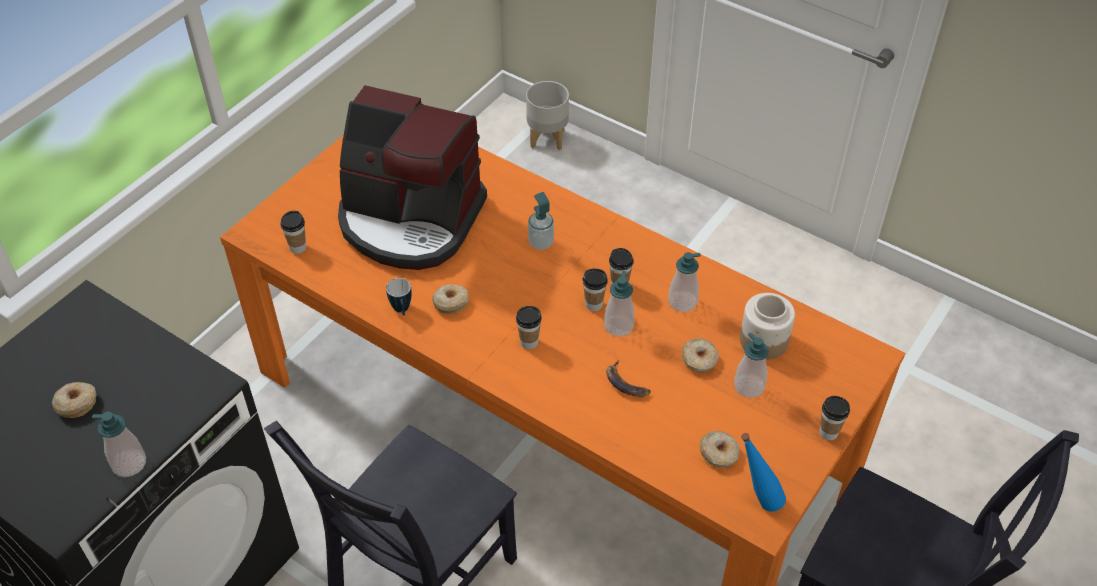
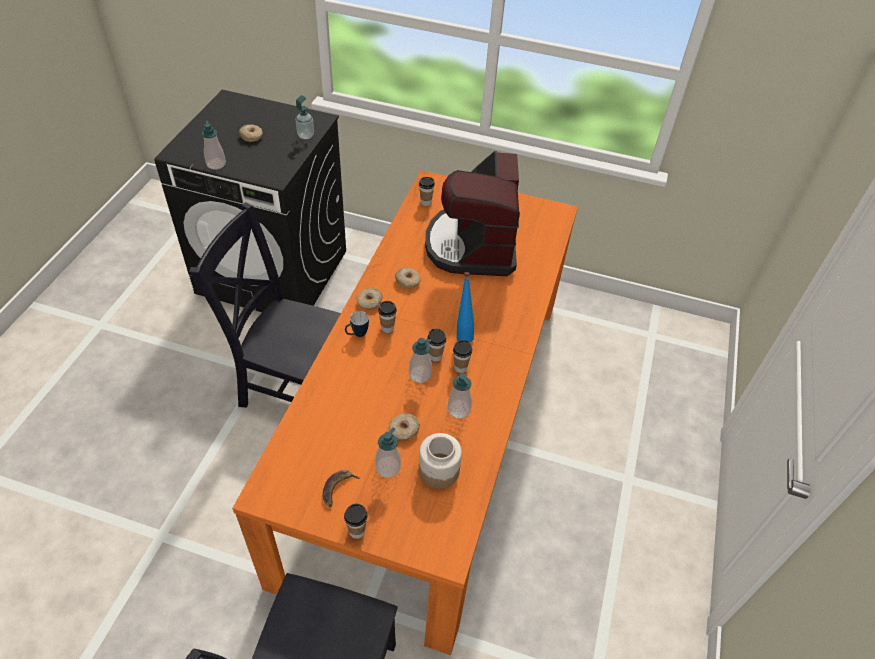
camera: 70 degrees right, 0 degrees up
(402, 311) = (392, 260): mug -> mug (357, 334)
(541, 242) = (482, 315): soap dispenser -> soap dispenser (306, 135)
(547, 138) = (700, 361): grey planter -> none
(626, 383) = (367, 389): banana -> banana (338, 489)
(719, 453) = (317, 457): donut -> donut (369, 302)
(756, 500) = (280, 488): blue bottle -> blue bottle (463, 332)

